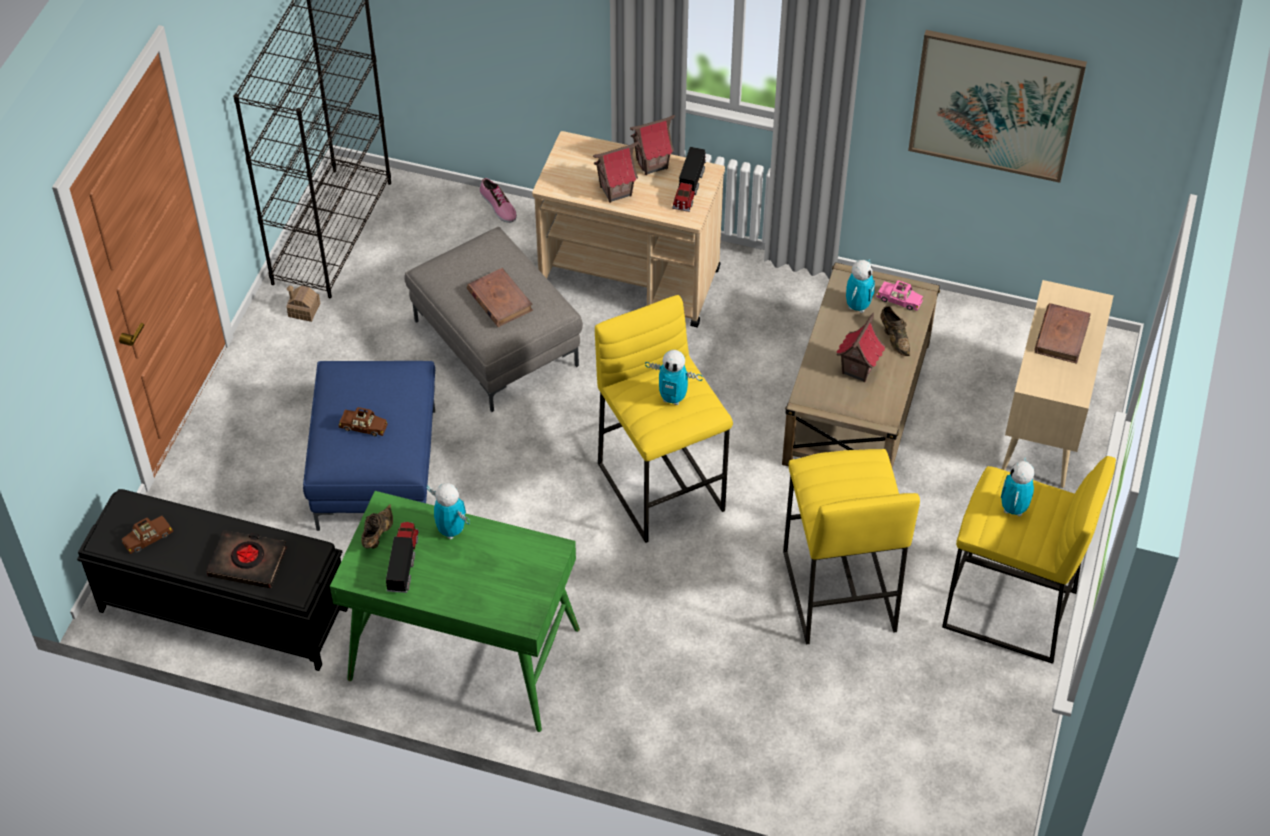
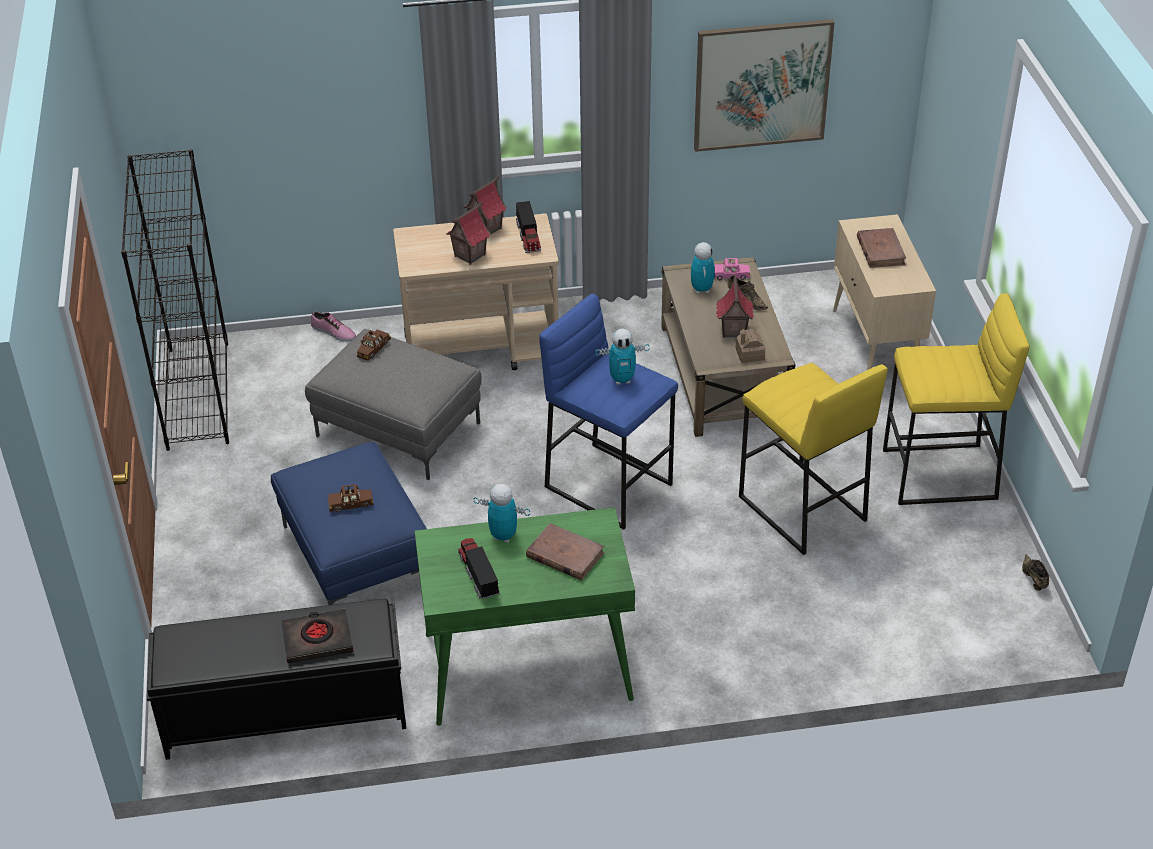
camera: 25 degrees left, 10 degrees down
(148, 538) = (209, 655): brown toy car -> brown toy car (373, 349)
(304, 310) = (210, 460): toy house -> toy house (749, 354)
(377, 534) = (440, 562): brown shoe -> brown shoe (1033, 579)
(499, 300) = (407, 375): brown book -> brown book (564, 555)
(662, 486) = (609, 485): yellow stool -> blue stool
(1013, 508) = (941, 366): toy robot -> none

